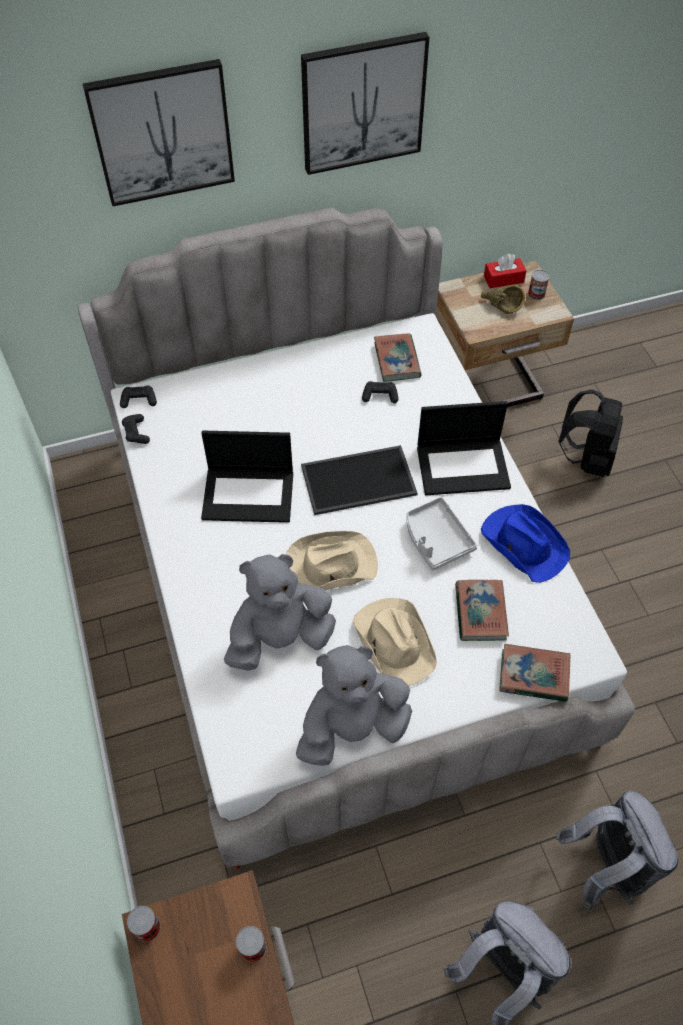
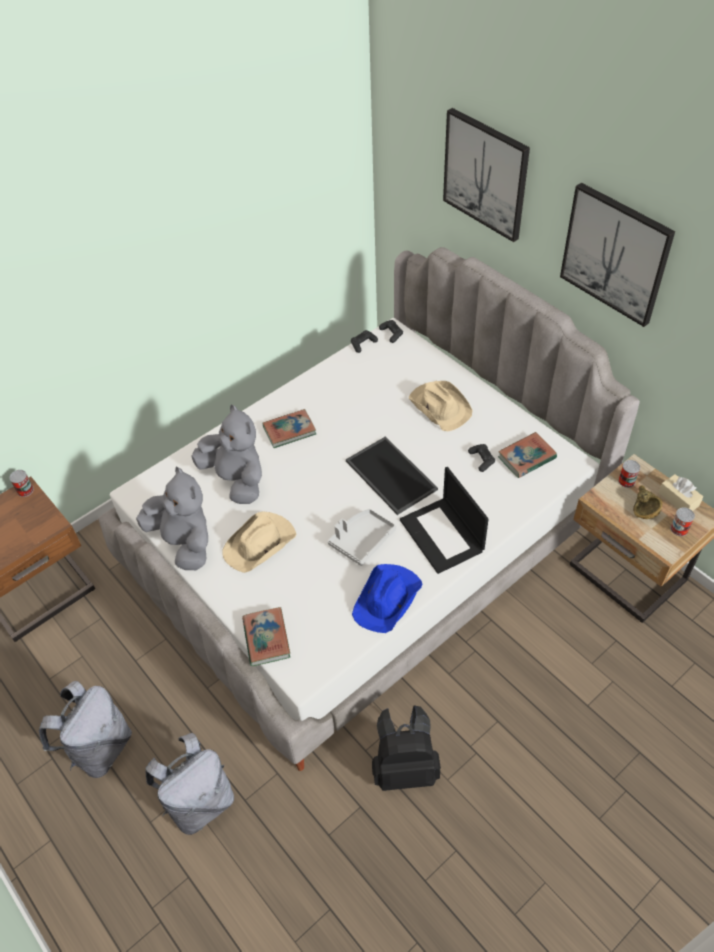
camera: 70 degrees right, 5 degrees down
(249, 494) = (344, 420): laptop -> none
(252, 947) = (24, 543): can -> can (626, 481)
(329, 565) = (307, 485): beige hat -> beige hat (440, 406)
(480, 612) = (308, 588): book -> book (289, 431)
(503, 279) = (678, 499): red tissue box -> beige tissue box
(587, 458) = (595, 681): black backpack -> black backpack (405, 767)

